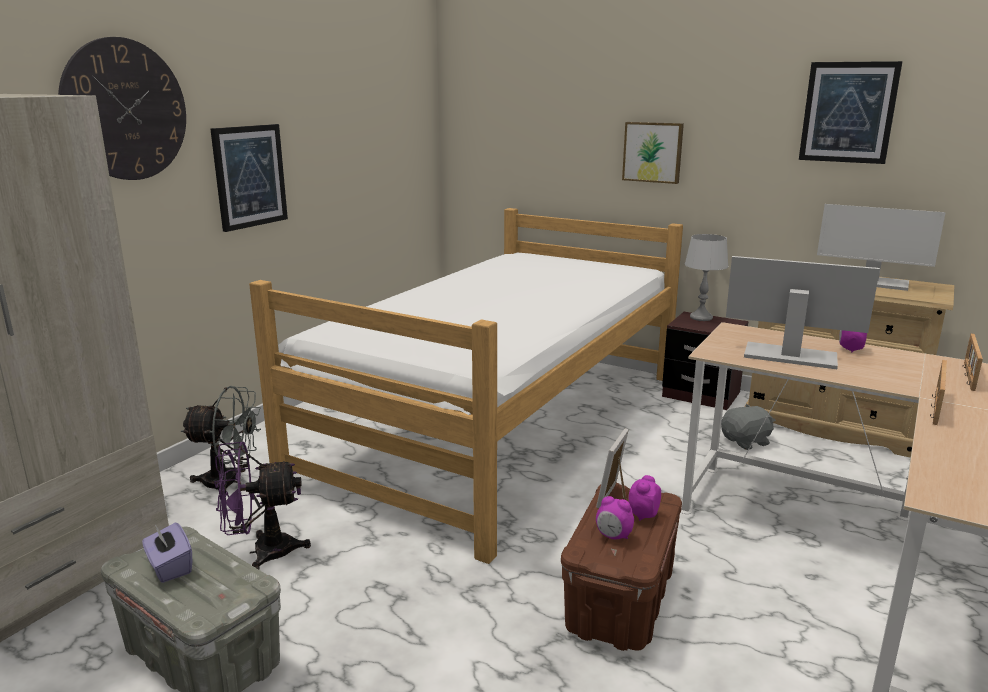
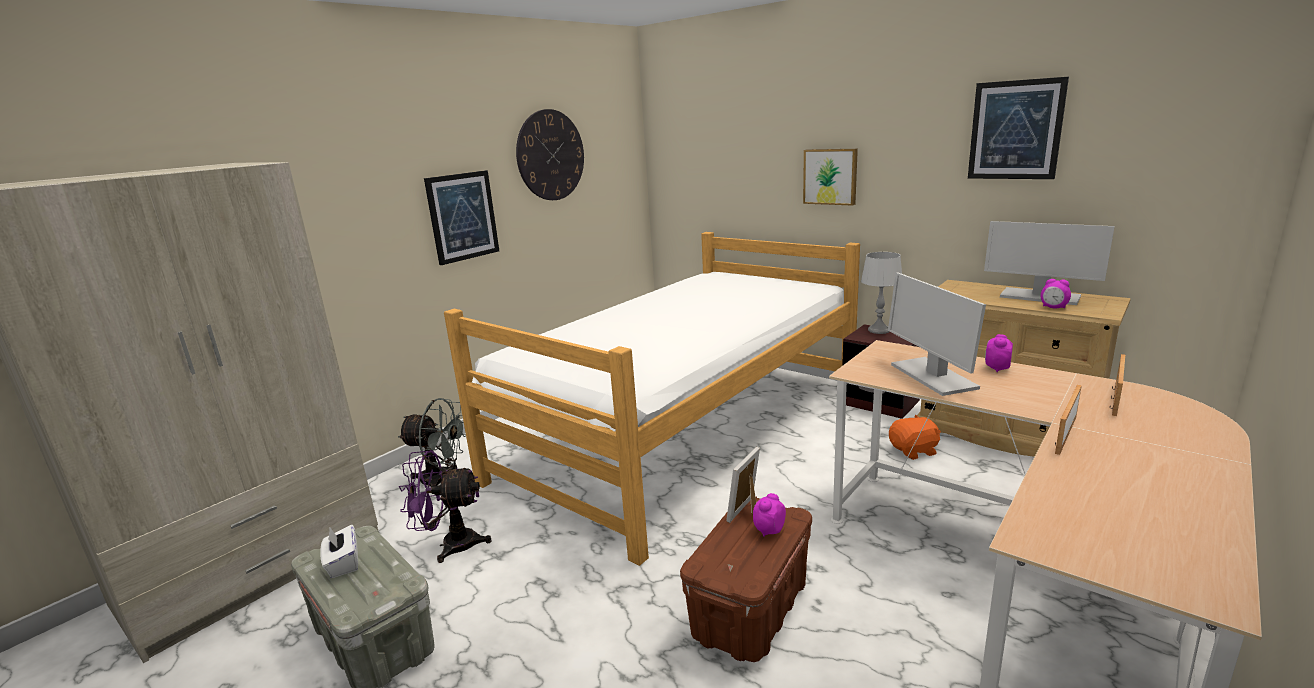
camera: 10 degrees right, 0 degrees up
(125, 110) = (345, 168): wall clock -> wall clock (550, 155)
(170, 567) = (343, 564): purple tissue box -> white tissue box
(613, 536) = (734, 552): alarm clock -> alarm clock (1053, 307)
(746, 441) = (914, 451): grey plush toy -> orange plush toy
(791, 356) = (932, 376): monitor -> monitor turned 135 degrees counterclockwise

